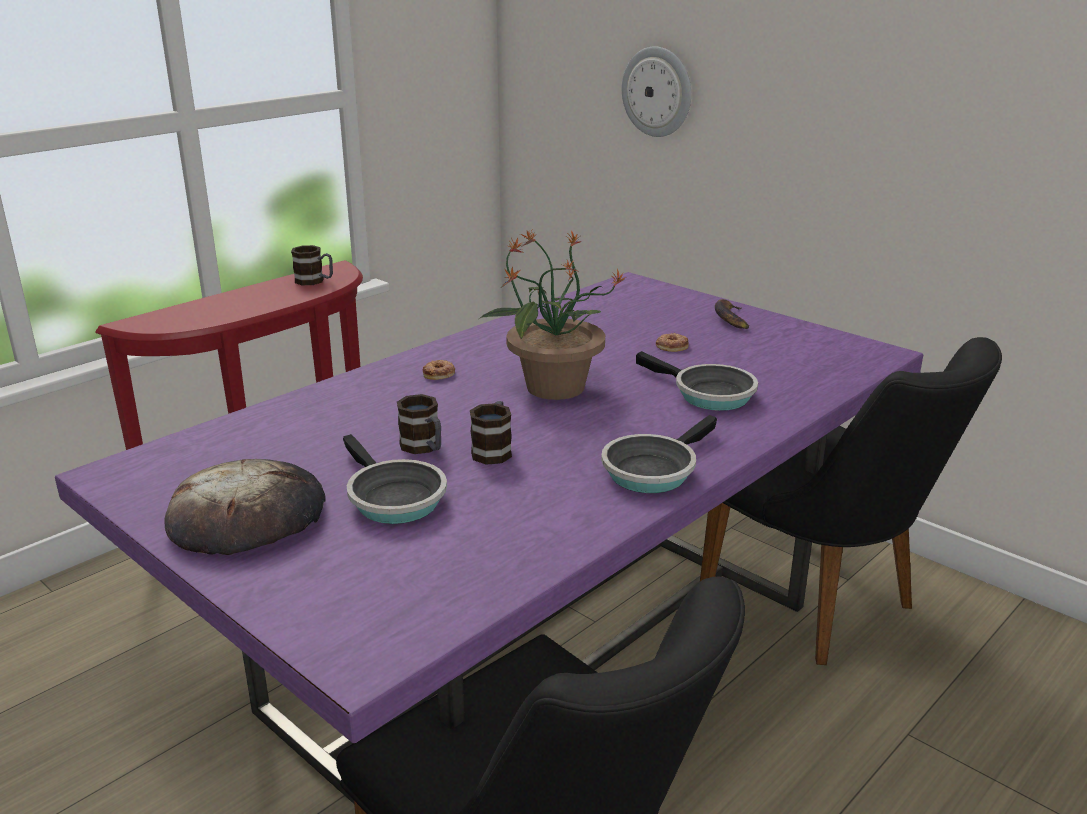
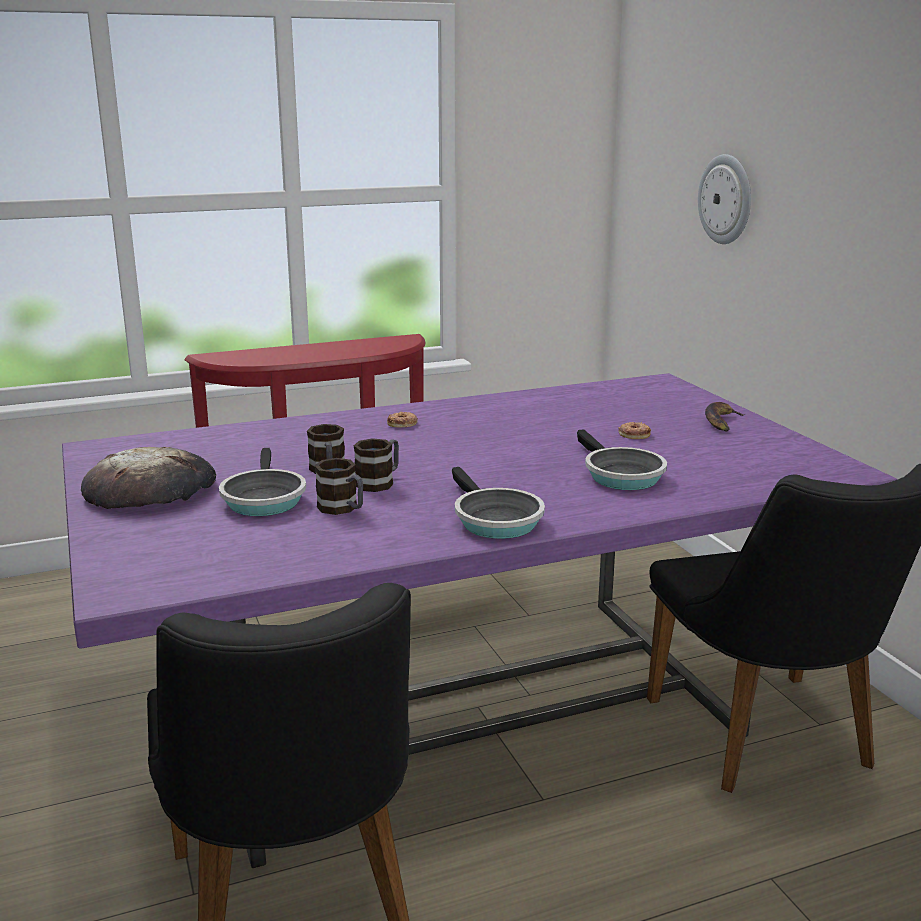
camera: 25 degrees right, 5 degrees down
(315, 281) = (376, 345): mug -> mug (343, 509)
(553, 387) = (485, 447): potted plant -> none
(652, 470) = (494, 520): frying pan -> frying pan turned 90 degrees counterclockwise

